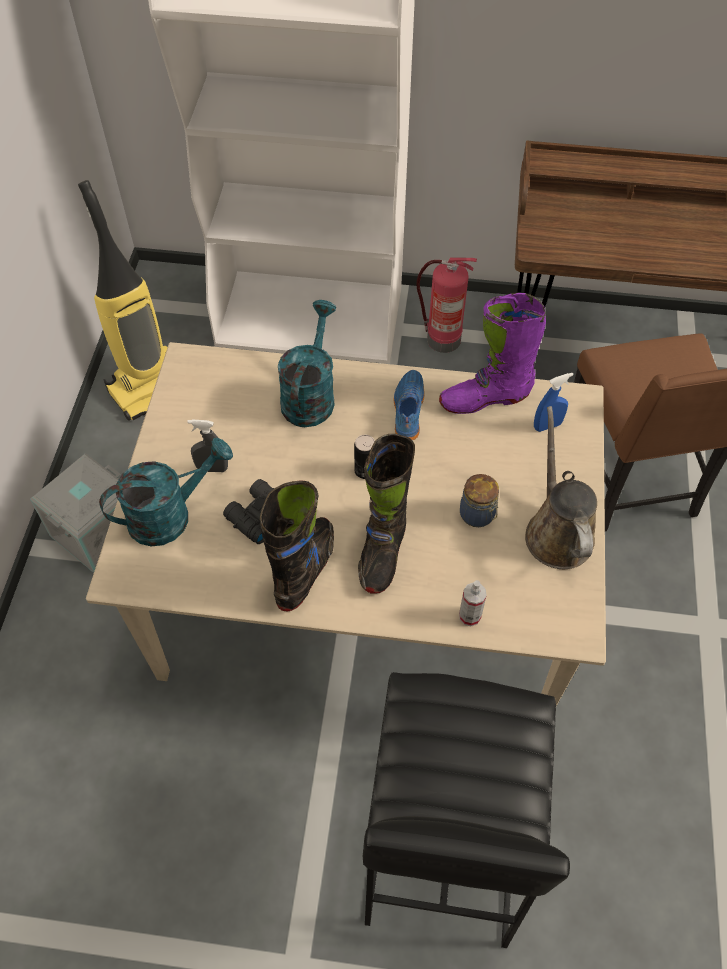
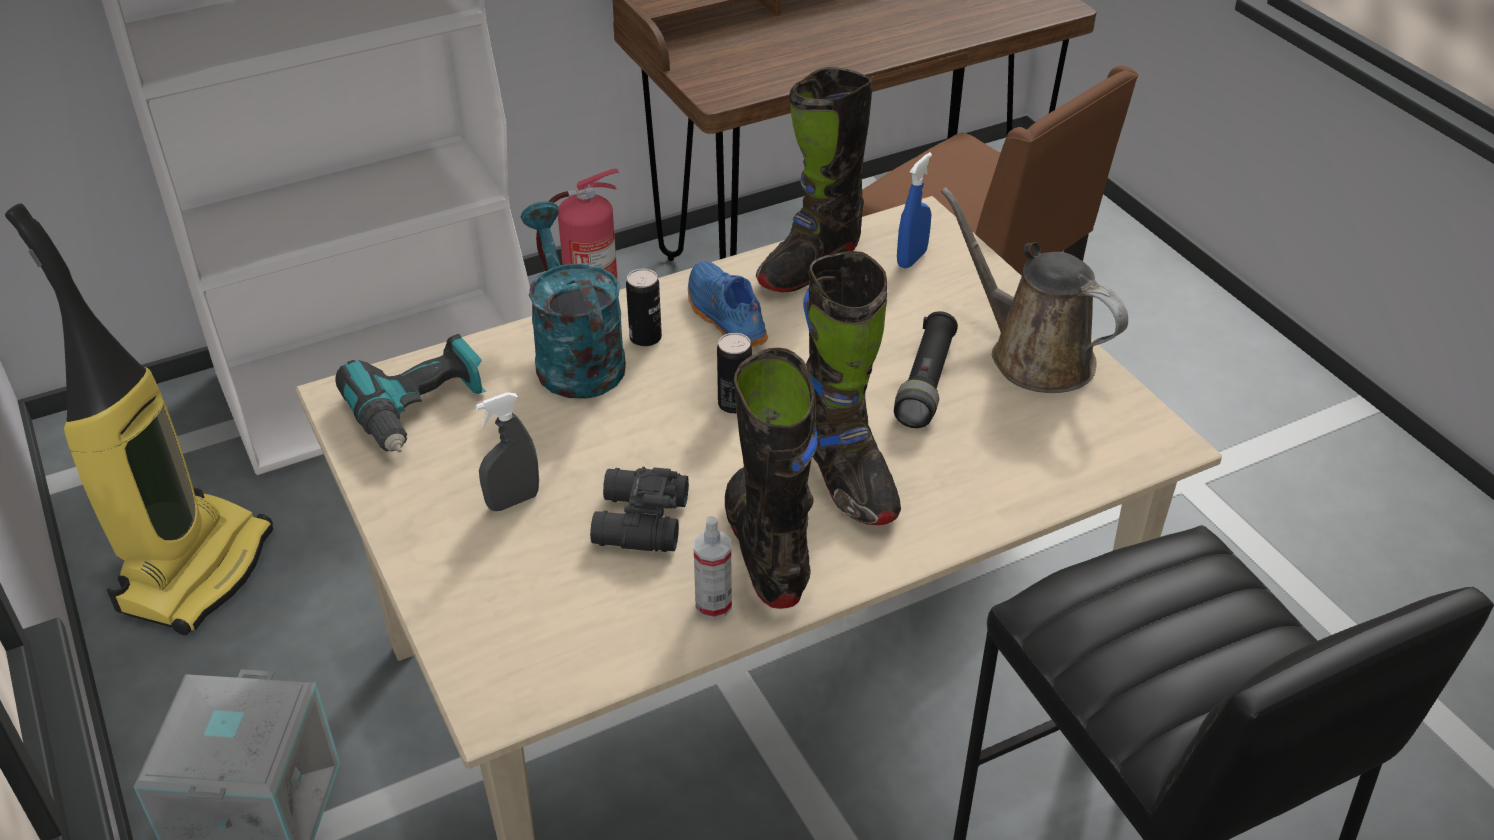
camera: 35 degrees left, 15 degrees down
(170, 514) = (502, 585): turquoise watering can -> none
(212, 388) = (420, 410): none -> power drill
(355, 402) = (645, 338): none -> can
(469, 616) = (1026, 490): spray bottle -> spray bottle (713, 605)
(478, 515) = (926, 383): jar -> black flashlight
(485, 398) = (809, 264): purple boot -> black boot

